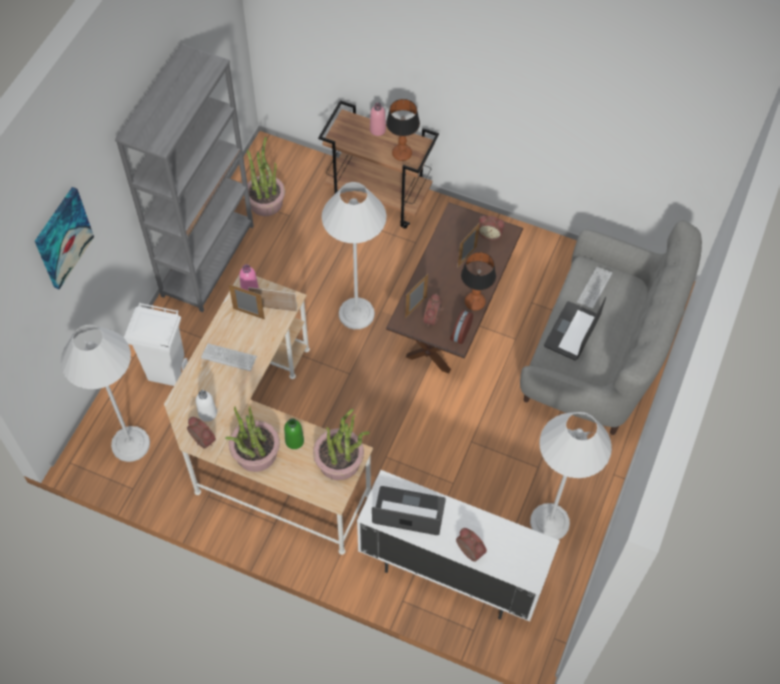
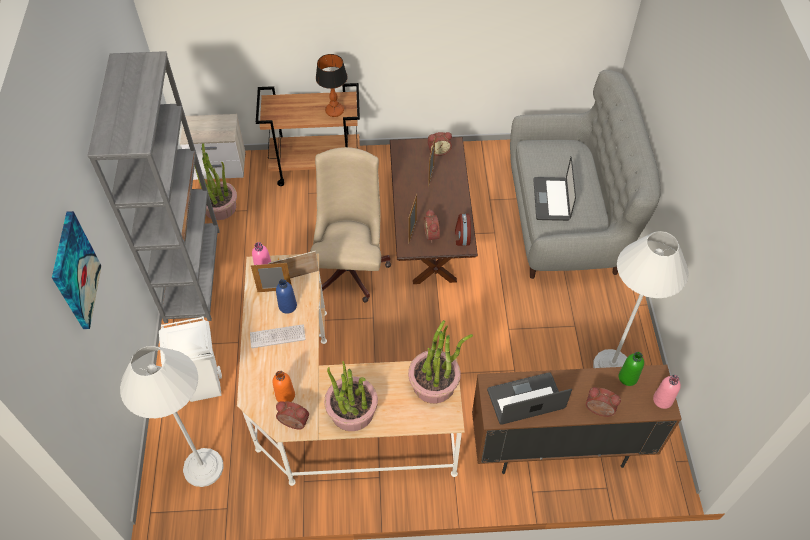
camera: 25 degrees left, 5 degrees down
(207, 413) = (285, 395): white bottle -> orange bottle
(252, 333) = (287, 306): none -> blue bottle
(287, 158) = (220, 166): none -> nightstand
(294, 441) = (382, 384): green bottle -> green bottle (628, 377)
(356, 313) = (350, 266): white floor lamp -> beige office chair
(377, 130) = (302, 100): pink bottle -> pink bottle (662, 400)
(450, 573) = (558, 447): white cabinet -> brown cabinet
(474, 303) = (459, 208): table lamp -> none
(594, 288) = (547, 160): keyboard -> none

